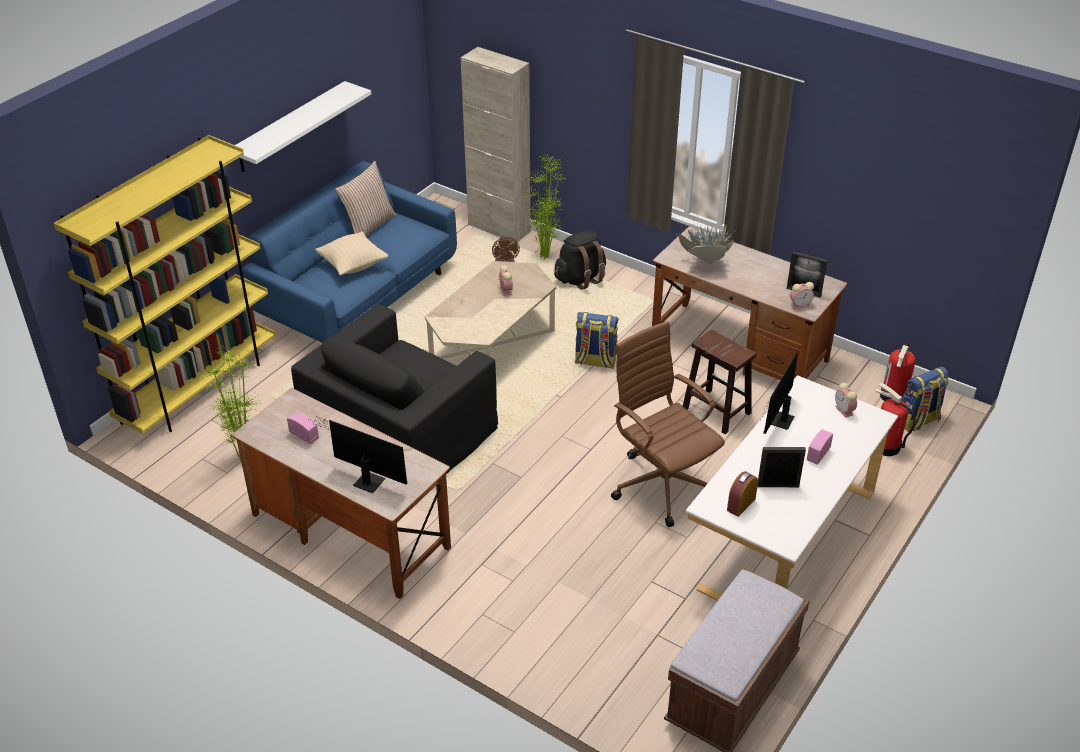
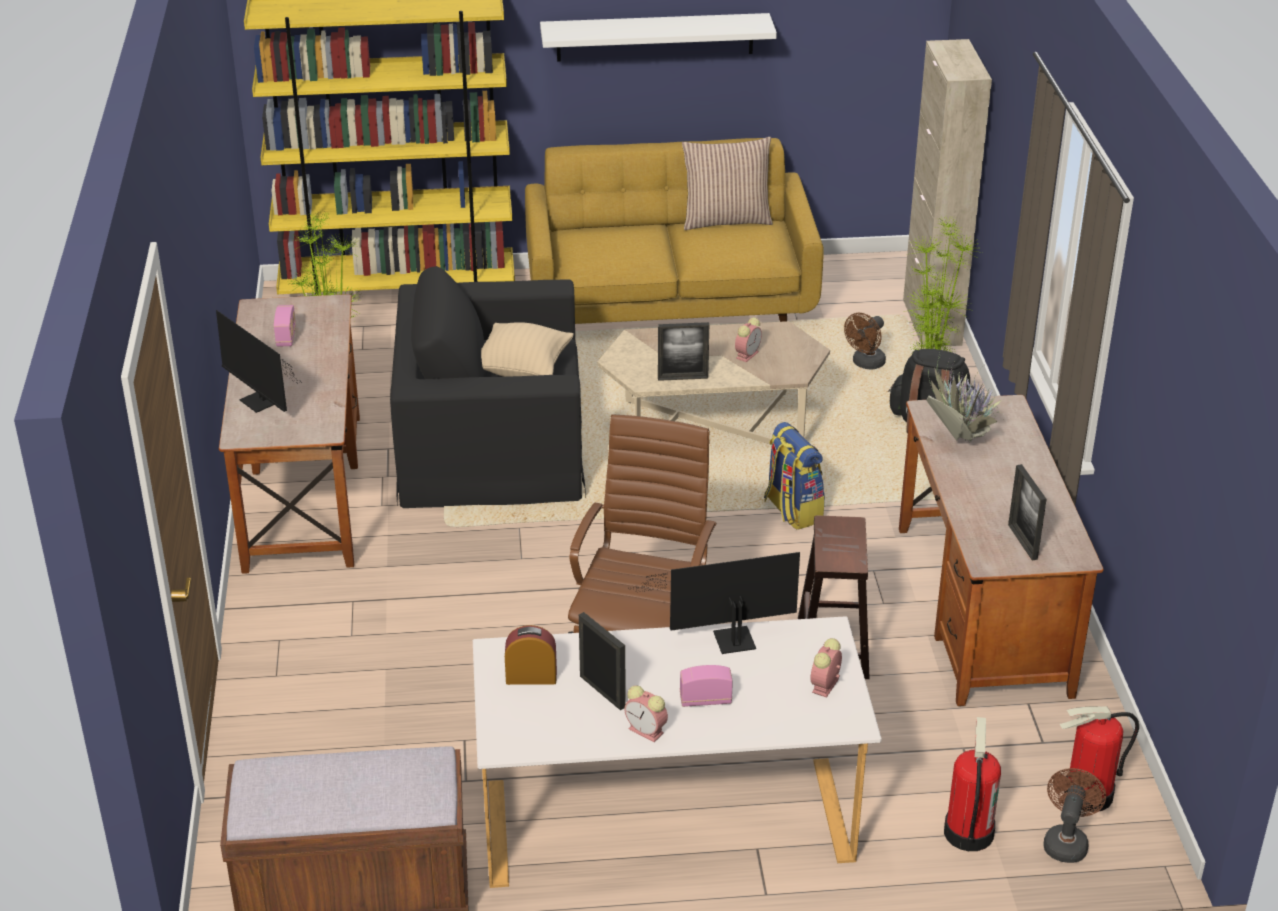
camera: 50 degrees right, 5 degrees down
(353, 265) = (643, 245): beige pillow -> beige pillow (523, 370)
(358, 295) = (670, 301): blue sofa -> yellow sofa
(366, 480) = (262, 403): monitor -> monitor turned 150 degrees clockwise
(498, 322) = (682, 378): none -> picture frame
(800, 305) = (989, 551): alarm clock -> alarm clock (647, 731)
(917, 421) = (1066, 841): backpack -> brown fan

